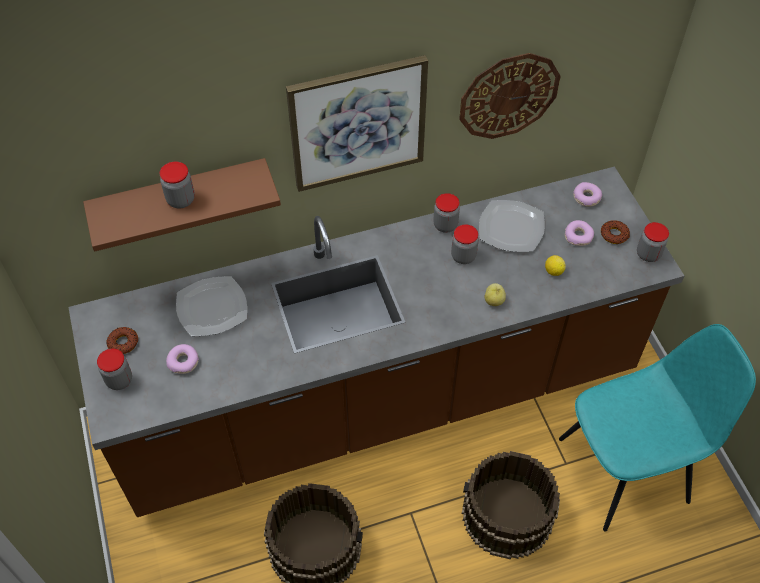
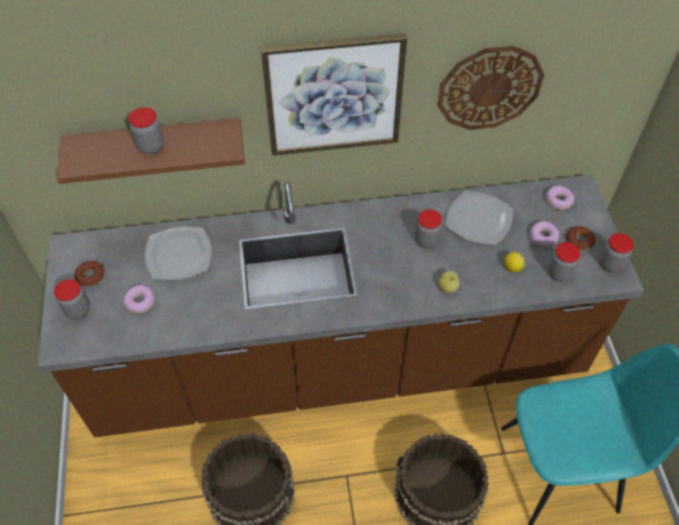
camera: 10 degrees right, 0 degrees up
(445, 225) = (415, 208): jar -> jar (559, 273)

